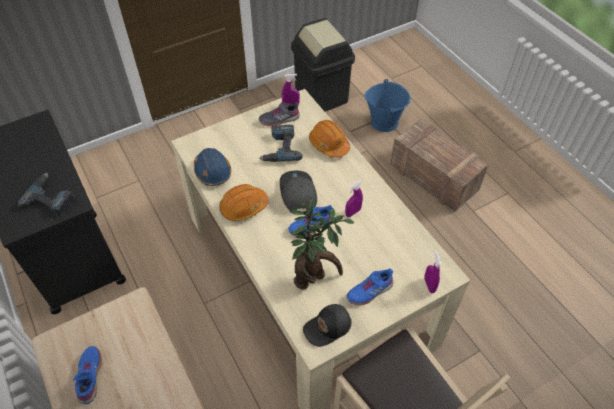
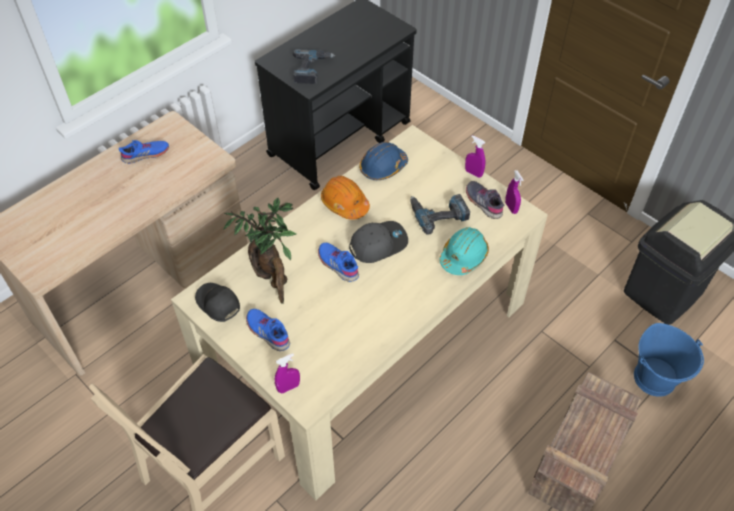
camera: 75 degrees right, 0 degrees up
(329, 144) = (463, 256): orange hard hat -> turquoise hard hat
(353, 212) = (368, 298): purple spray bottle -> purple spray bottle (473, 173)

